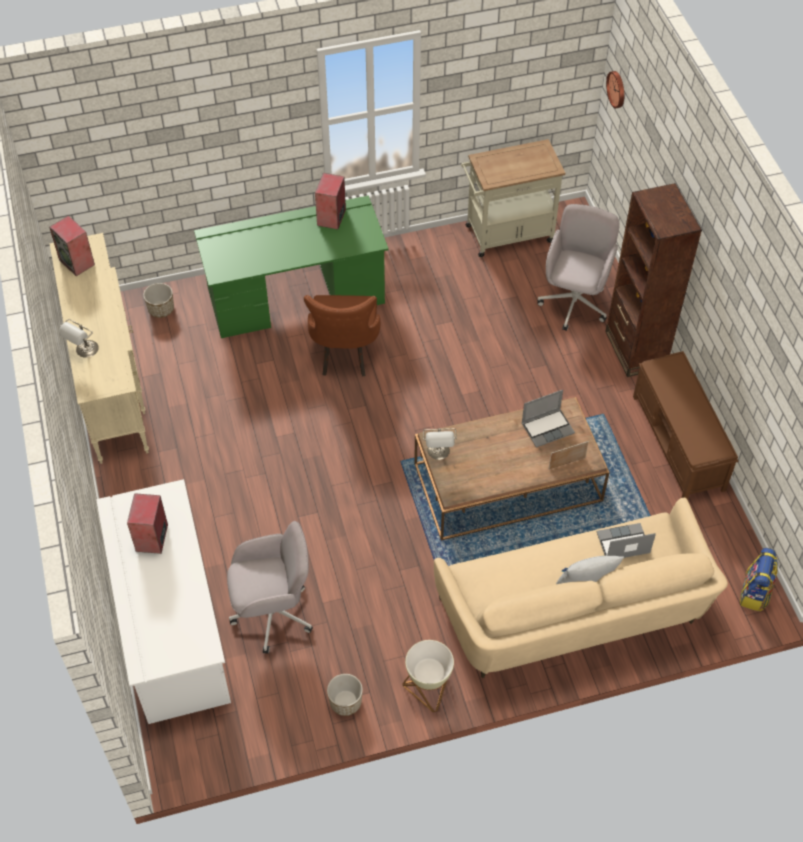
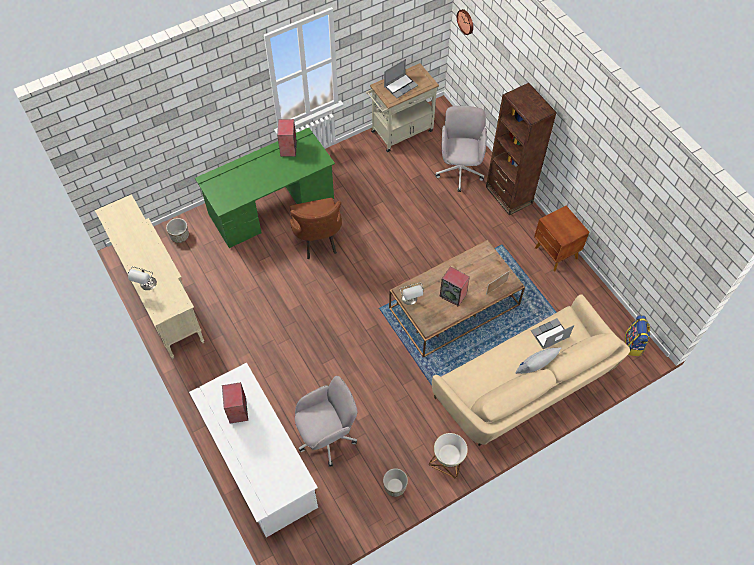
camera: 15 degrees left, 5 degrees up
(77, 262) = (120, 220): speaker -> speaker (453, 295)
(547, 428) = (476, 265): laptop -> laptop (400, 86)
(678, 443) = (555, 253): brown bench -> brown nightstand

